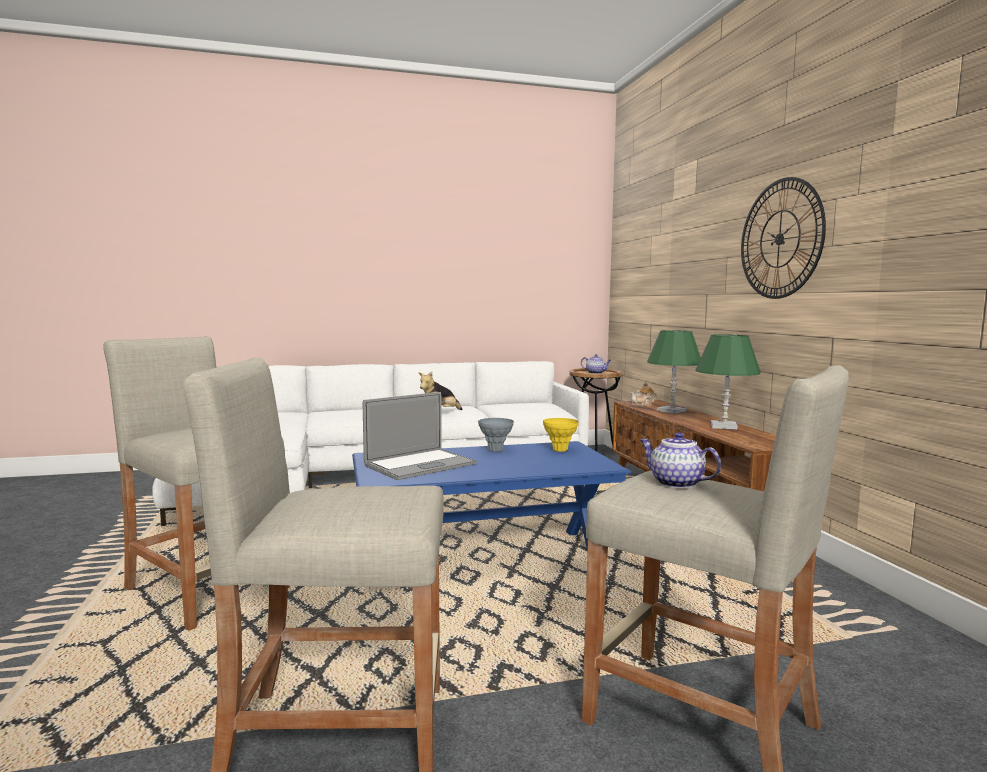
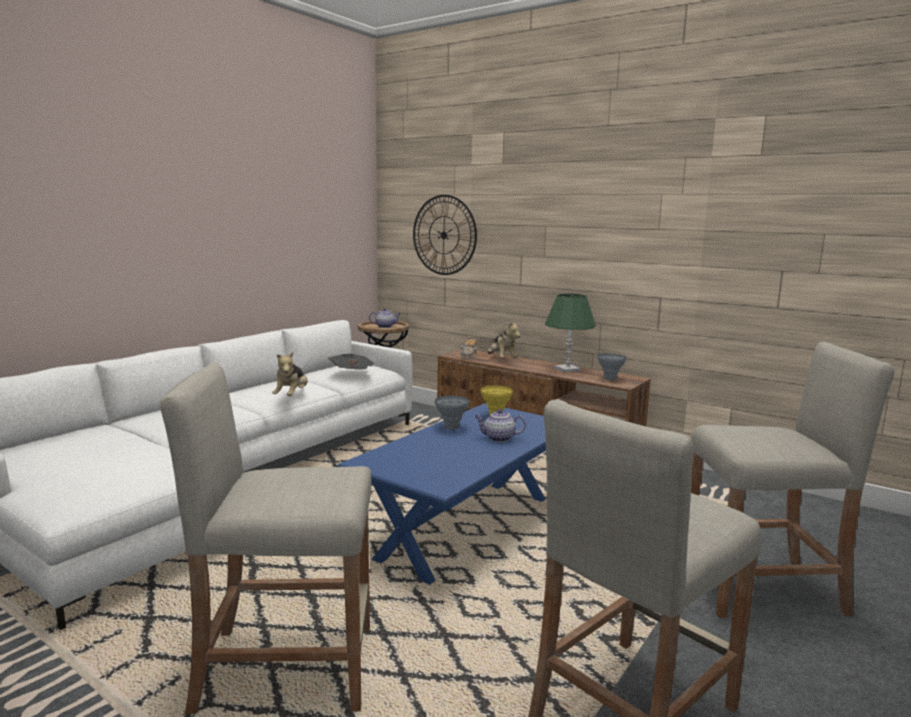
camera: 40 degrees left, 5 degrees up
(420, 465) = (433, 460): laptop -> none
(520, 408) = (352, 374): none -> newspaper
(672, 411) = (501, 359): green table lamp -> plush toy
(675, 483) = (749, 434): teapot -> teapot (498, 438)
(754, 440) = (610, 379): none -> grey vase
(780, 239) = (608, 218): wall clock -> wall clock (444, 235)

